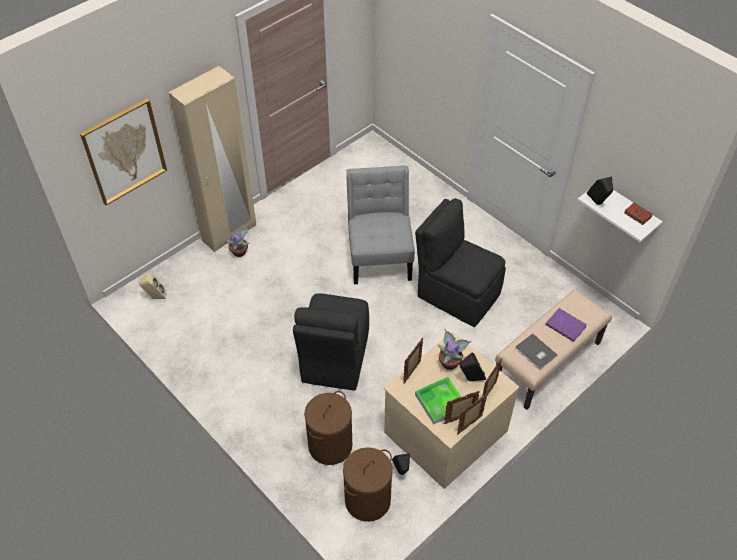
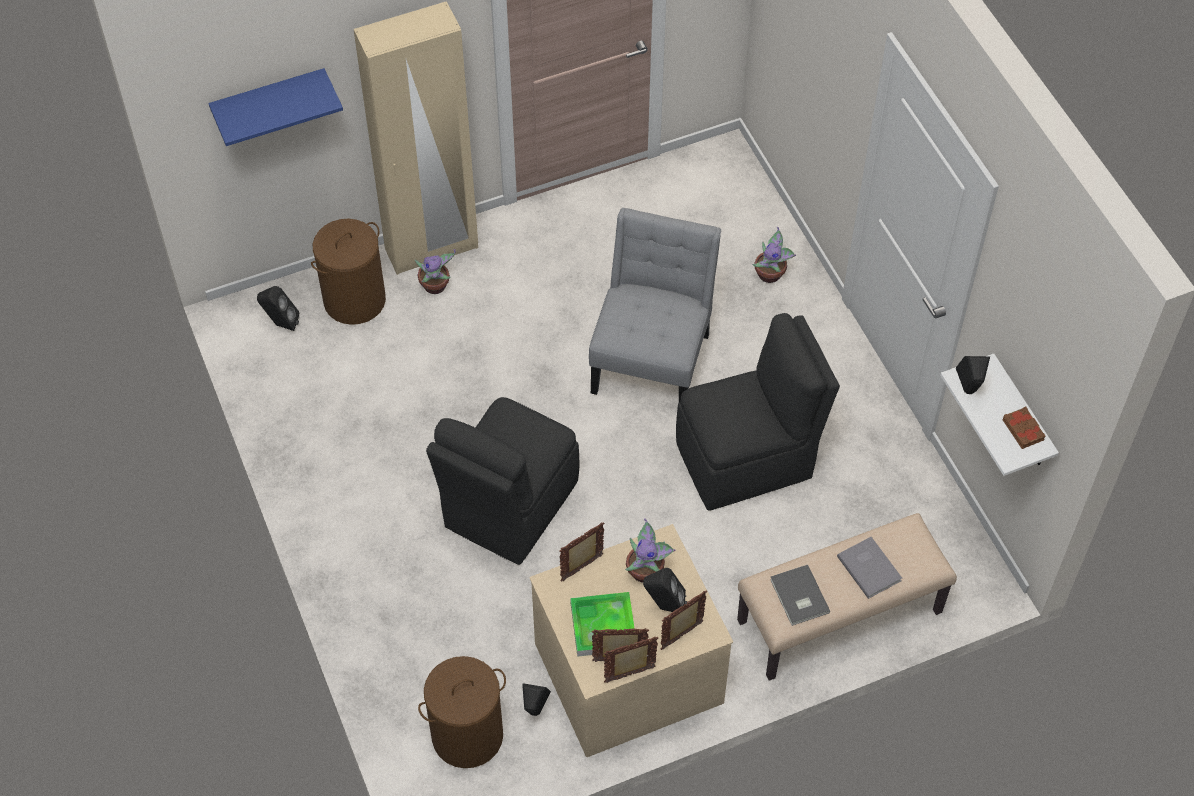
camera: 20 degrees right, 5 degrees up
(124, 151) = (269, 101): picture -> blue shelf
(155, 297) = (281, 324): beige speaker -> black speaker
(330, 445) = (447, 636): brown laundry basket -> brown laundry basket (355, 300)
(424, 196) = (771, 274): none -> potted plant
(457, 294) = (747, 459): black chair -> black chair turned 105 degrees clockwise
(565, 324) = (870, 567): purple book -> grey book

